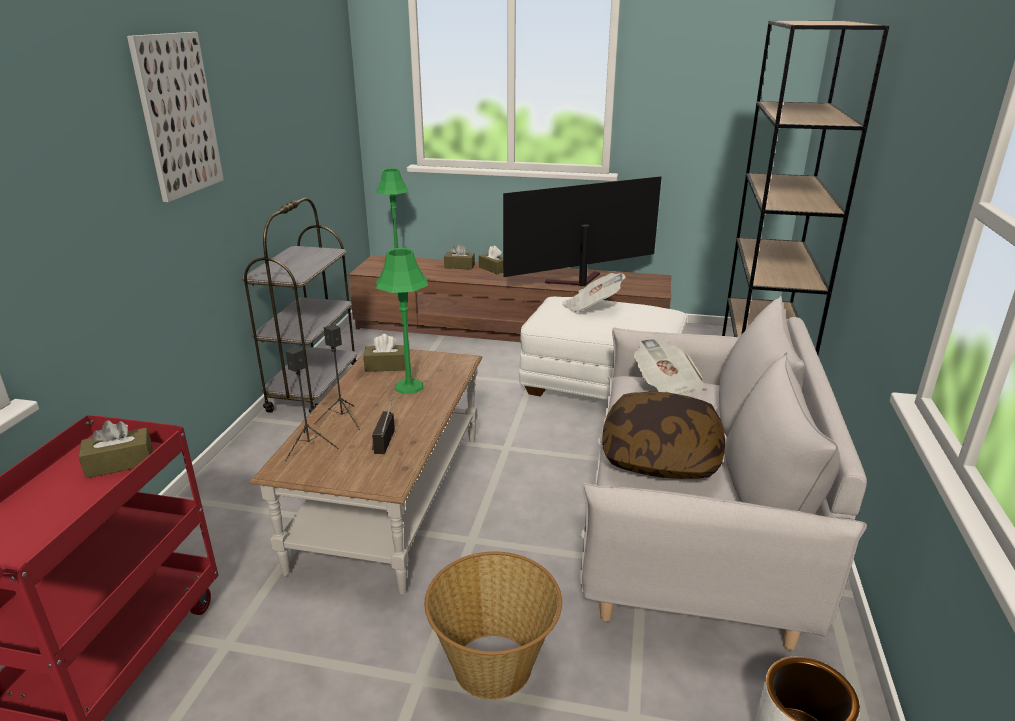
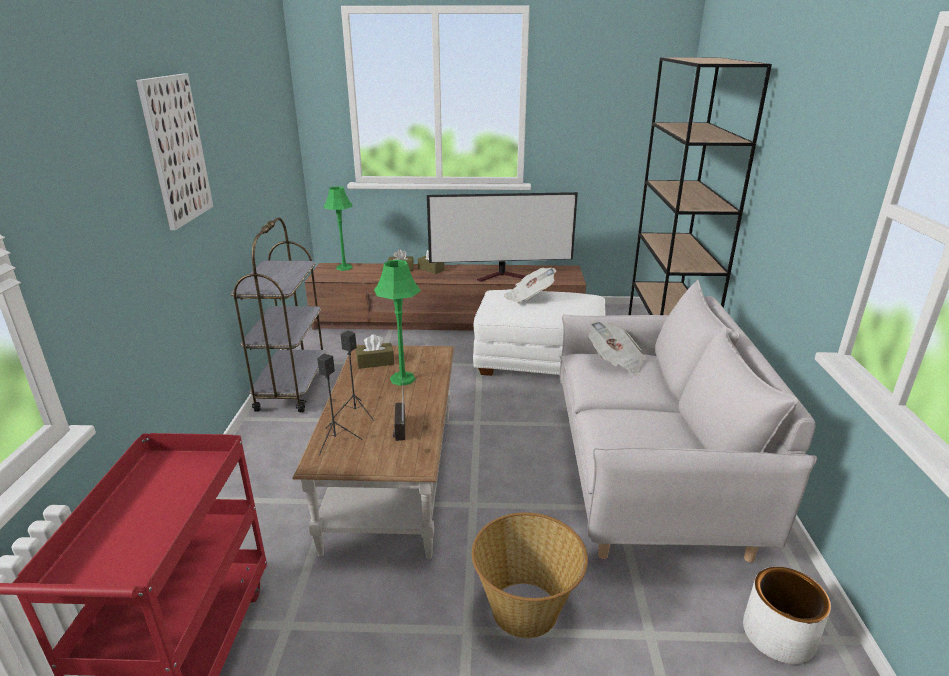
camera: 10 degrees left, 0 degrees up
(120, 463) = (187, 474): brown tissue box -> none
(576, 282) = (504, 276): television -> television turned 150 degrees counterclockwise
(661, 454) = (629, 417): pillow -> none

